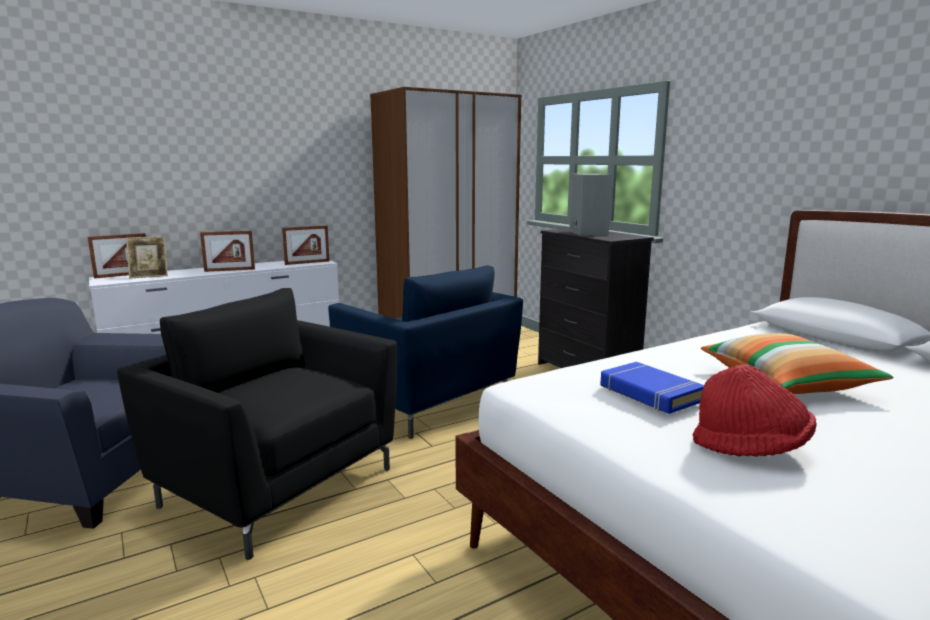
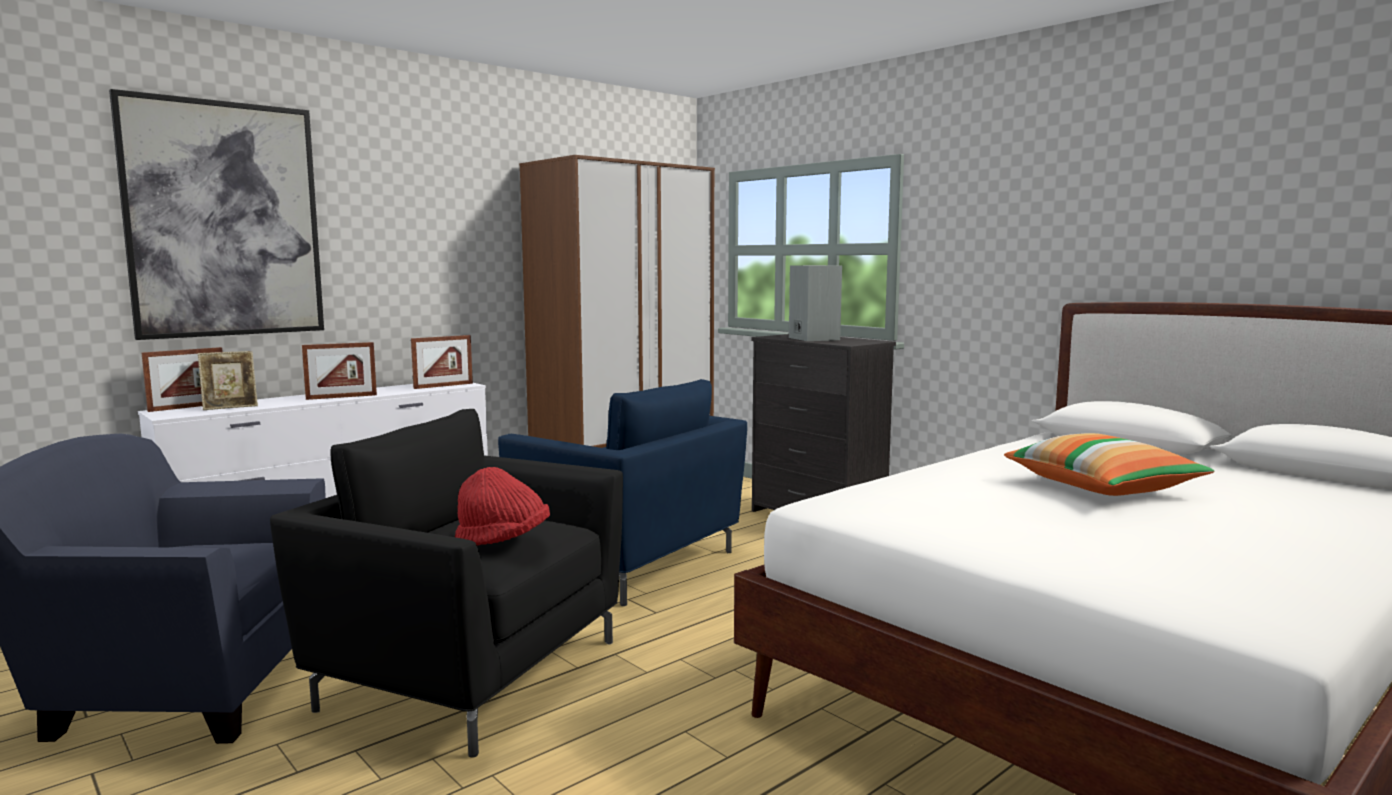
camera: 10 degrees left, 5 degrees down
(146, 140) = (224, 220): none -> picture
(649, 394) = (967, 503): blue book -> none
(750, 448) = (1097, 544): red hat -> red hat (503, 541)

